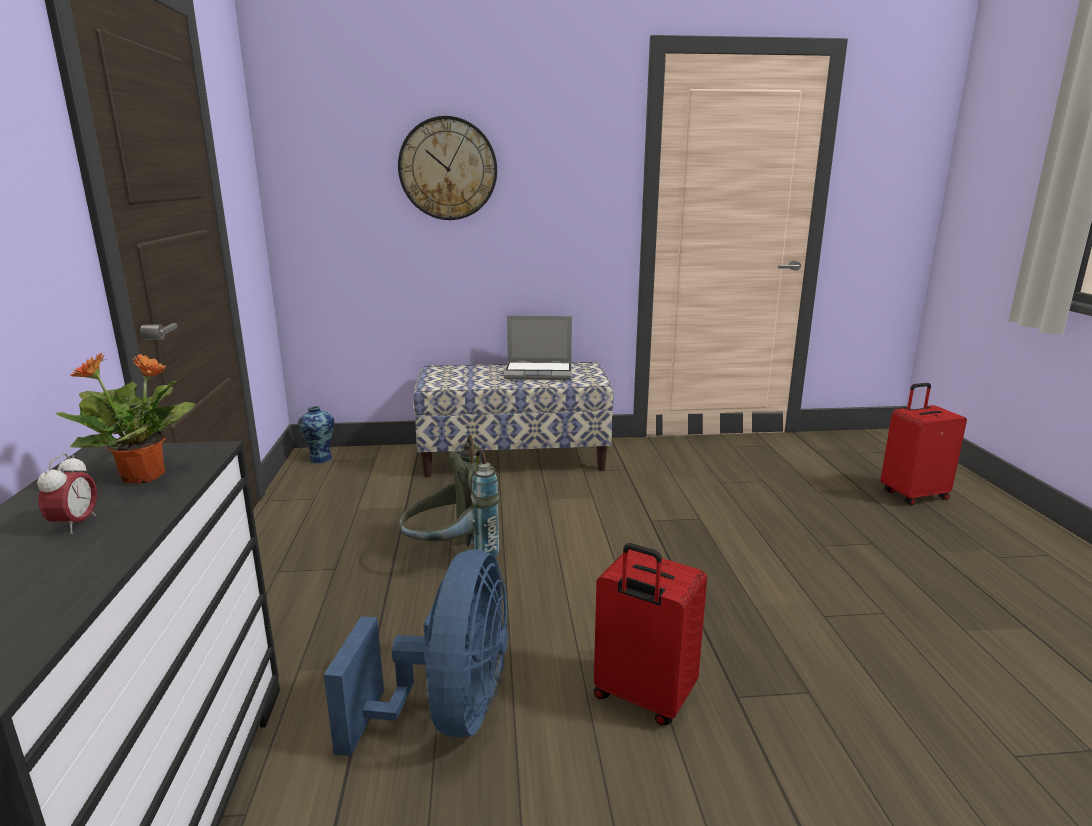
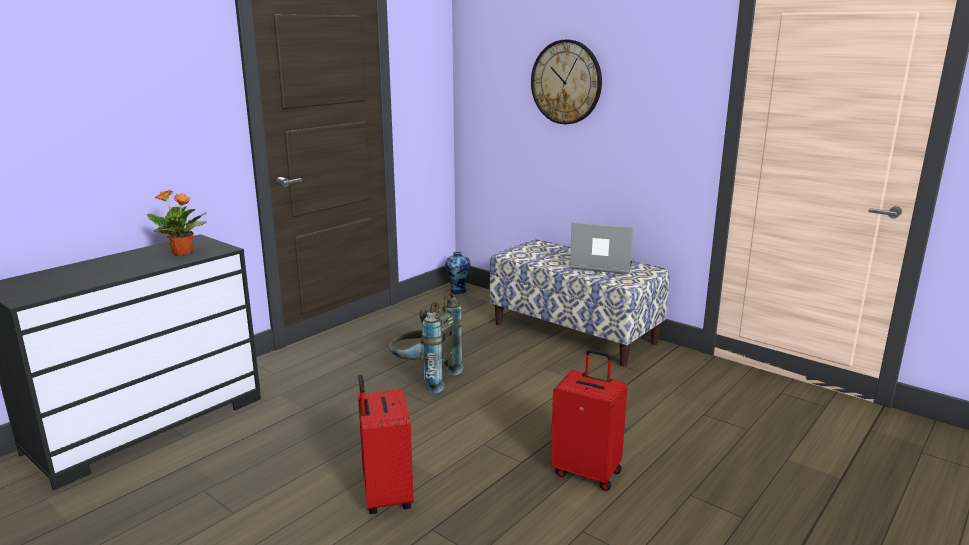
camera: 45 degrees right, 0 degrees up
(75, 524) = (130, 263): alarm clock -> none
(448, 713) = (298, 447): blue fan -> none
(539, 372) = (601, 265): laptop -> laptop turned 150 degrees clockwise
(913, 495) = (893, 510): red suitcase -> red suitcase (587, 472)

